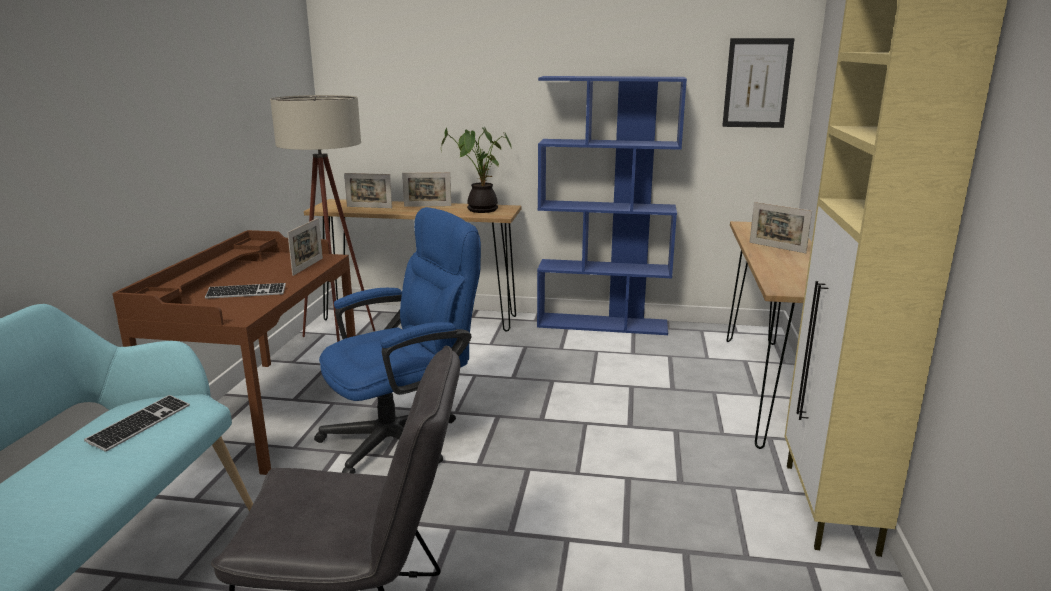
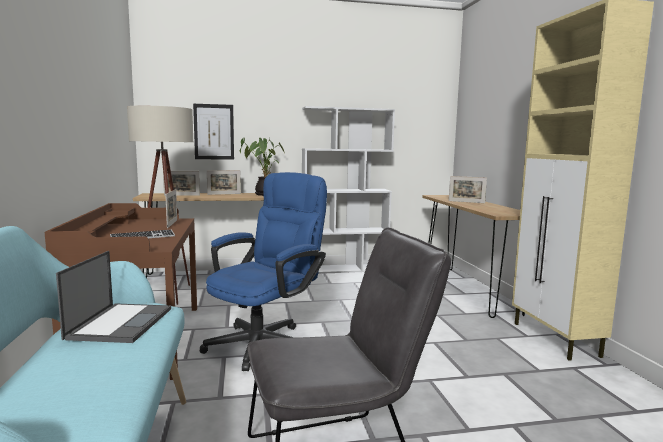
camera: 20 degrees left, 10 degrees down
(140, 424) = (121, 323): keyboard -> laptop
(603, 324) = (344, 269): blue bookcase -> white bookcase
(757, 83) = (426, 115): picture -> picture (214, 132)

